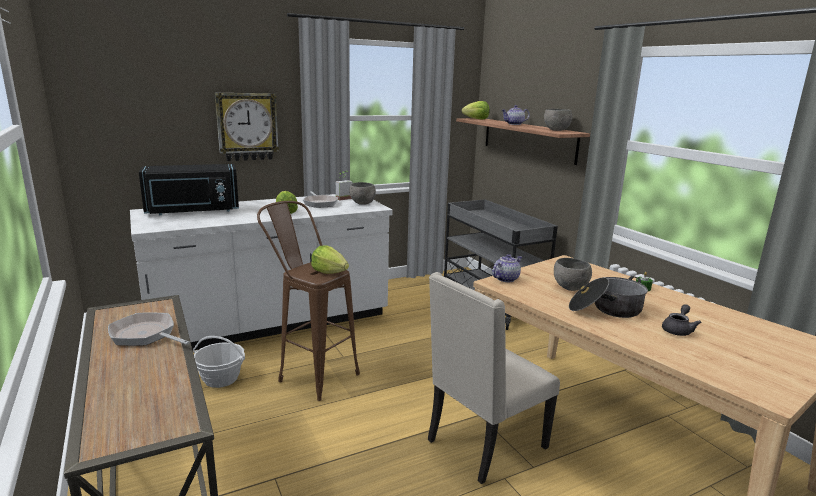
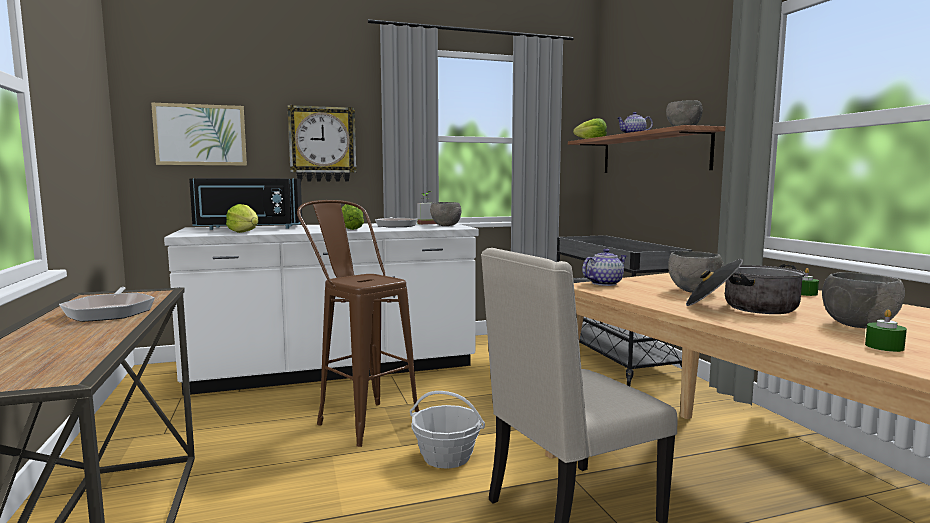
camera: 10 degrees right, 10 degrees down
(135, 122) = (201, 135): none -> picture
(146, 335) = (111, 311): frying pan -> frying pan turned 150 degrees counterclockwise
(221, 378) = (251, 418): basket -> basket (446, 457)
(329, 272) = (380, 280): lettuce -> lettuce (244, 232)
(678, 330) = (858, 326): grey teapot -> grey bowl
(693, 354) = (884, 346): none -> green candle

